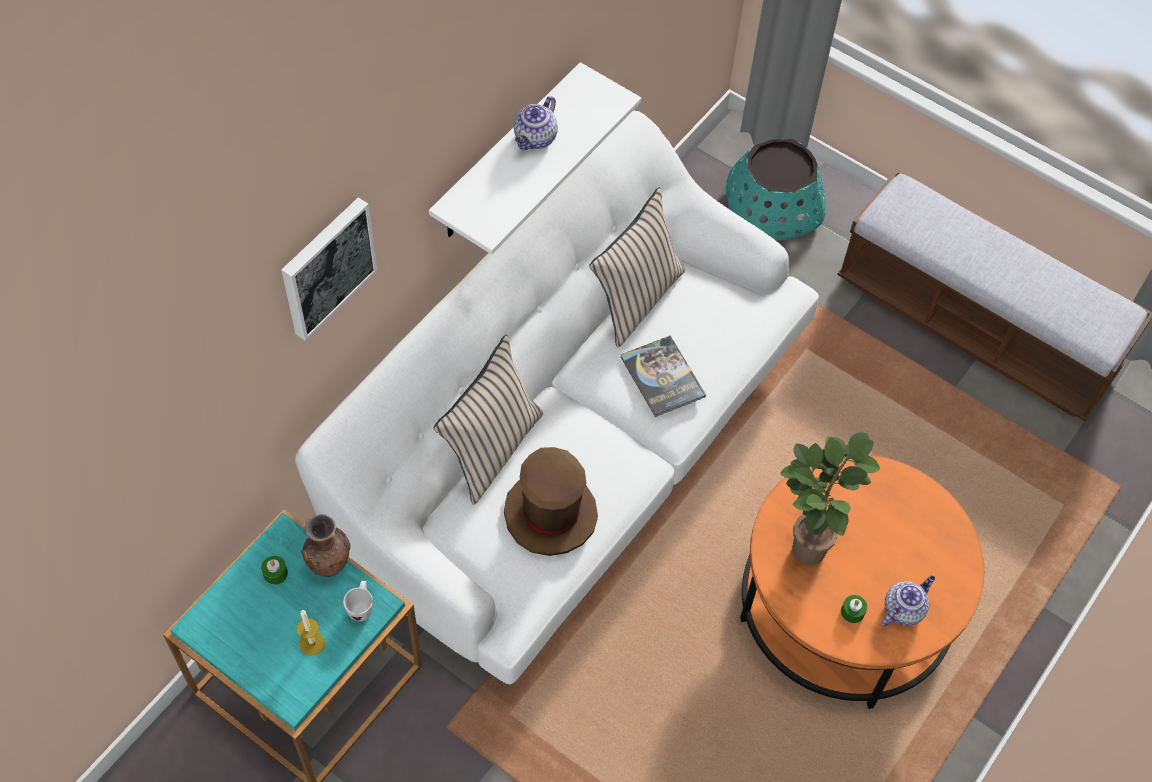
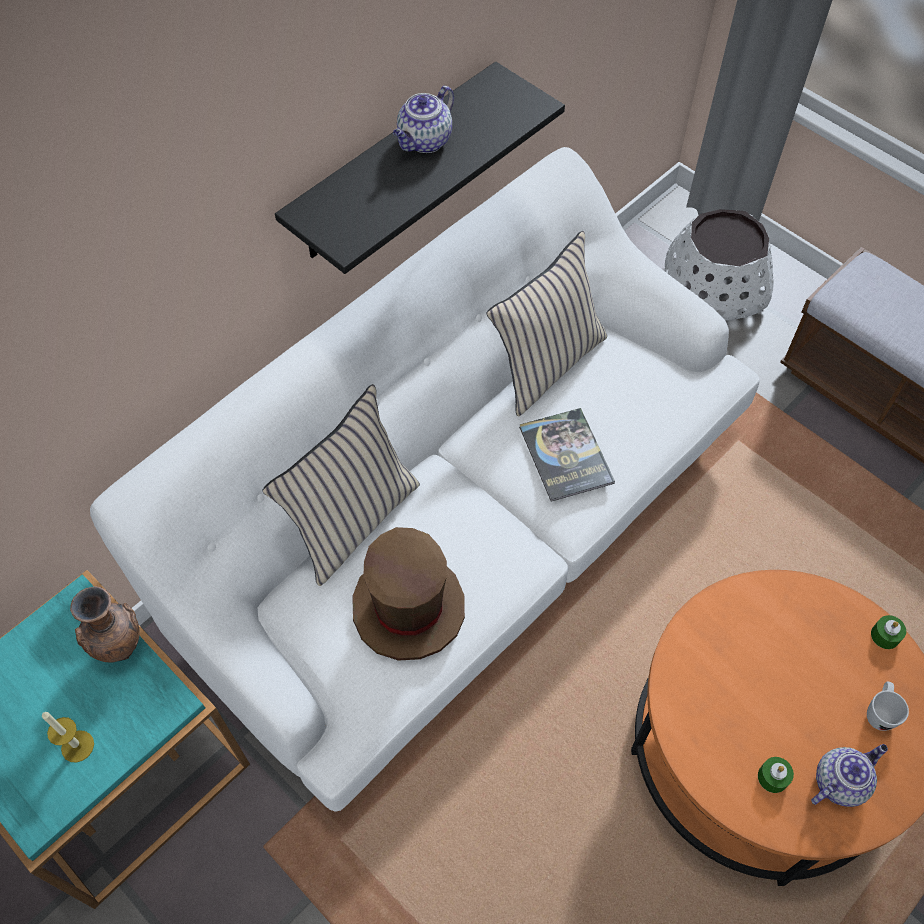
camera: 10 degrees right, 0 degrees up
(275, 573) = (55, 649): green candle -> green candle (885, 635)
(326, 266) = (102, 260): picture -> none
(361, 607) = (148, 705): white mug -> white mug (878, 712)
(507, 155) = (393, 165): white shelf -> black shelf
(772, 208) = (714, 287): turquoise planter -> white planter
(807, 544) = (721, 679): potted plant -> none

